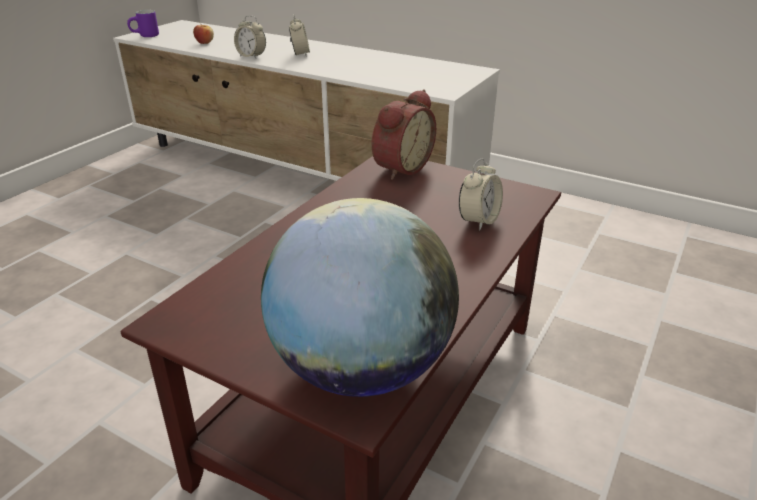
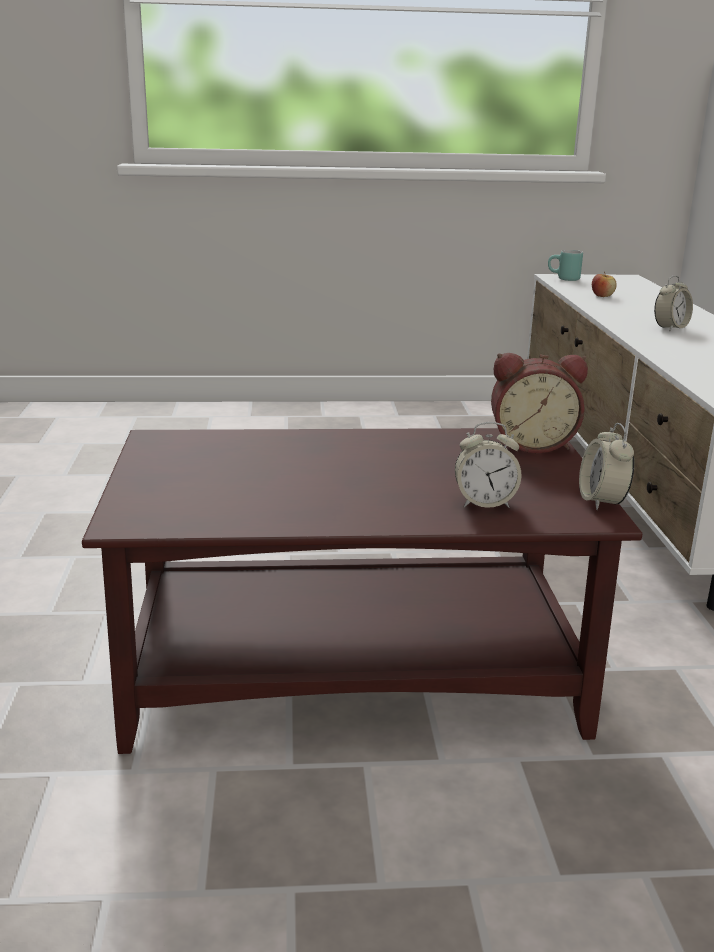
camera: 55 degrees right, 10 degrees down
(145, 36) = (563, 279): purple mug -> turquoise mug
(251, 56) = (614, 316): alarm clock -> alarm clock (602, 501)
(360, 368) = (171, 511): globe -> none

